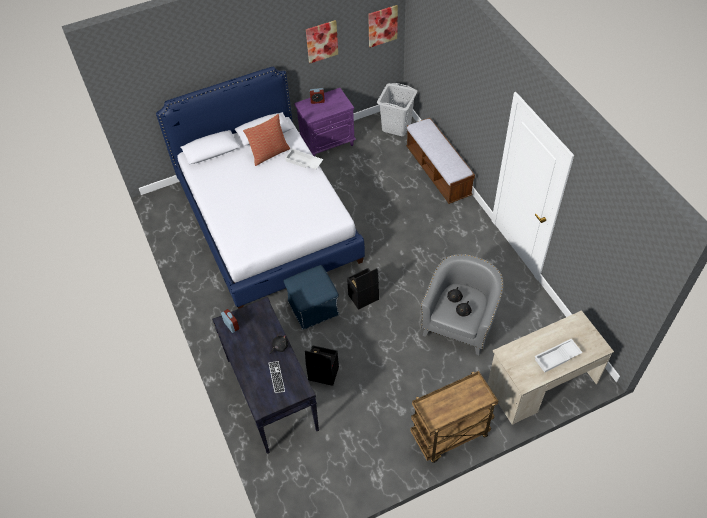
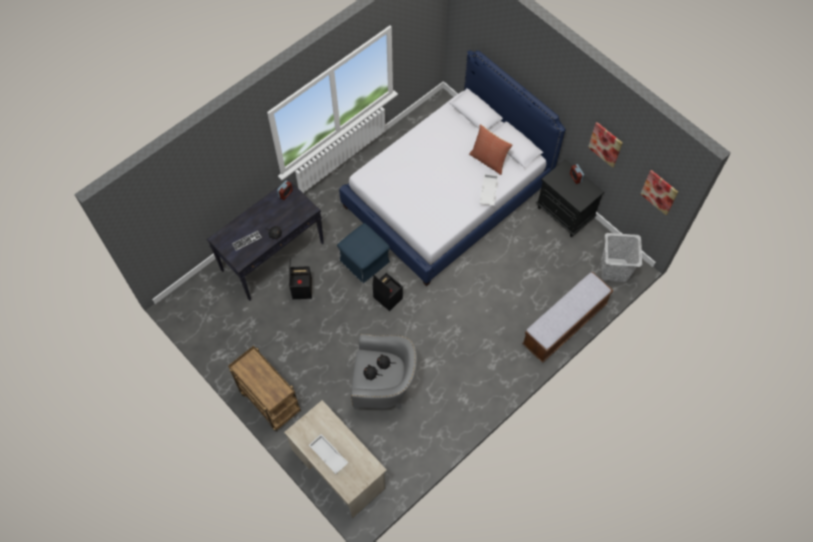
camera: 70 degrees right, 10 degrees up
(328, 143) = (565, 214): purple nightstand -> black nightstand

